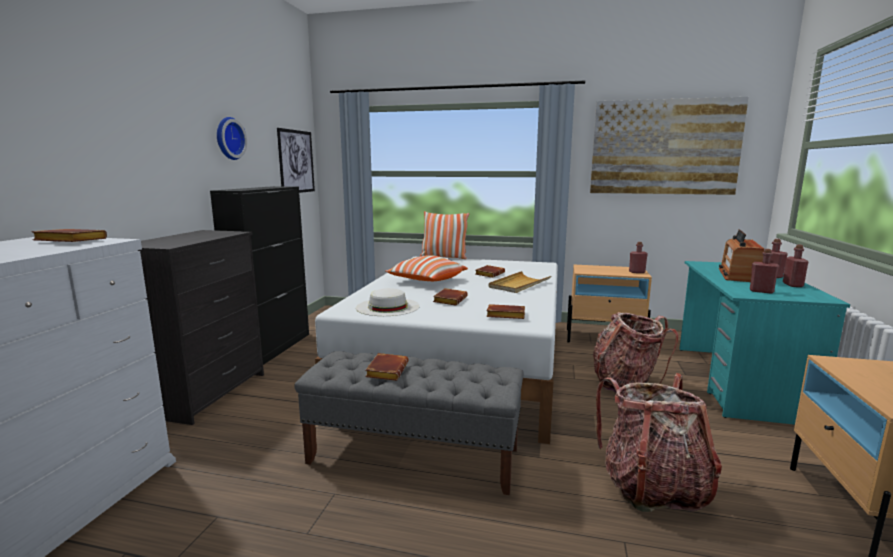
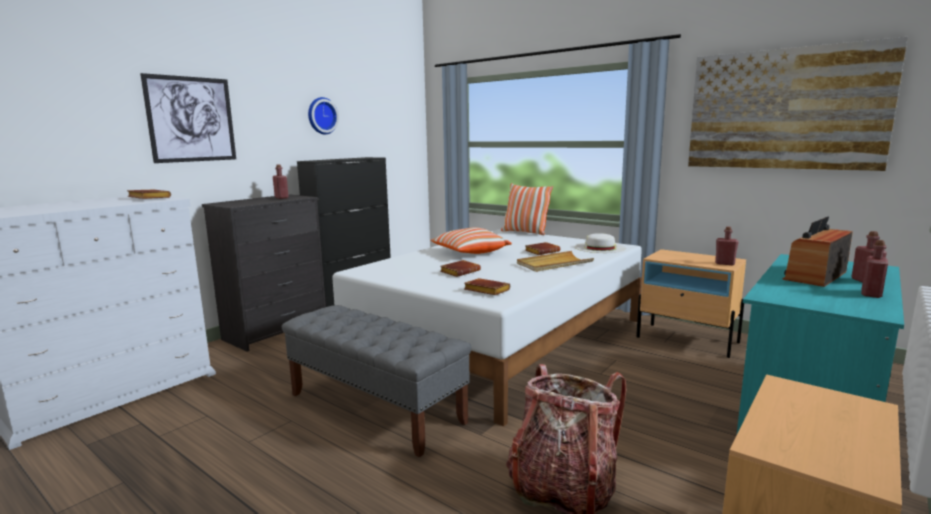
camera: 25 degrees right, 0 degrees up
(296, 161) = (400, 134): picture -> picture (191, 119)
(386, 370) = (350, 325): brown book -> none
(388, 307) = (398, 272): white hat -> white hat (600, 247)
(625, 382) = (656, 388): backpack -> none
(761, 291) = (801, 296): red bottle -> red bottle (281, 198)

